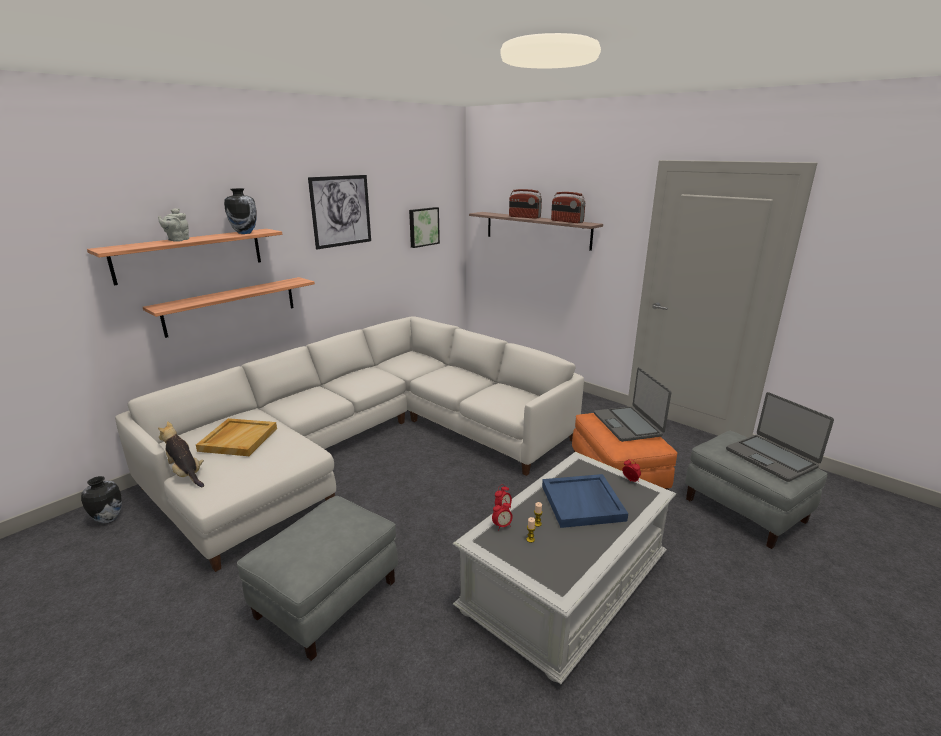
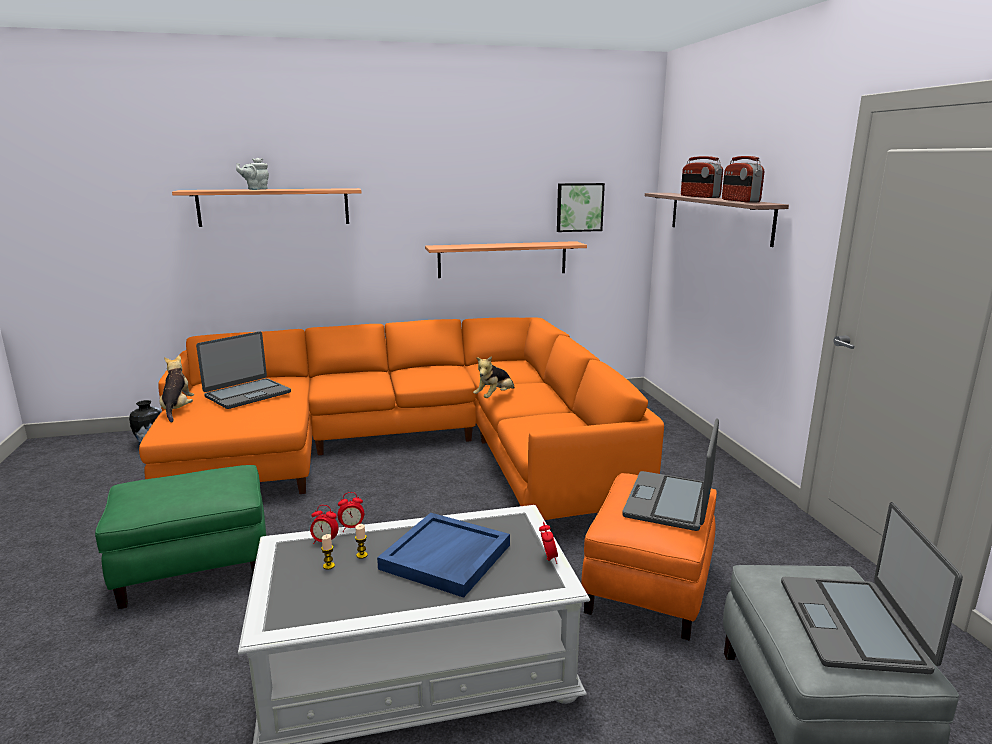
camera: 35 degrees right, 5 degrees down
(231, 306) = (312, 266): shelf -> shelf (502, 259)
(238, 439) = (247, 394): beige tray -> laptop
(244, 233) = (325, 189): vase -> none
(327, 599) = (193, 568): grey ottoman -> green ottoman
(341, 211) = (456, 177): picture -> none
(367, 443) = (409, 449): white sofa -> orange sofa
(439, 385) = (495, 397): none -> plush toy

